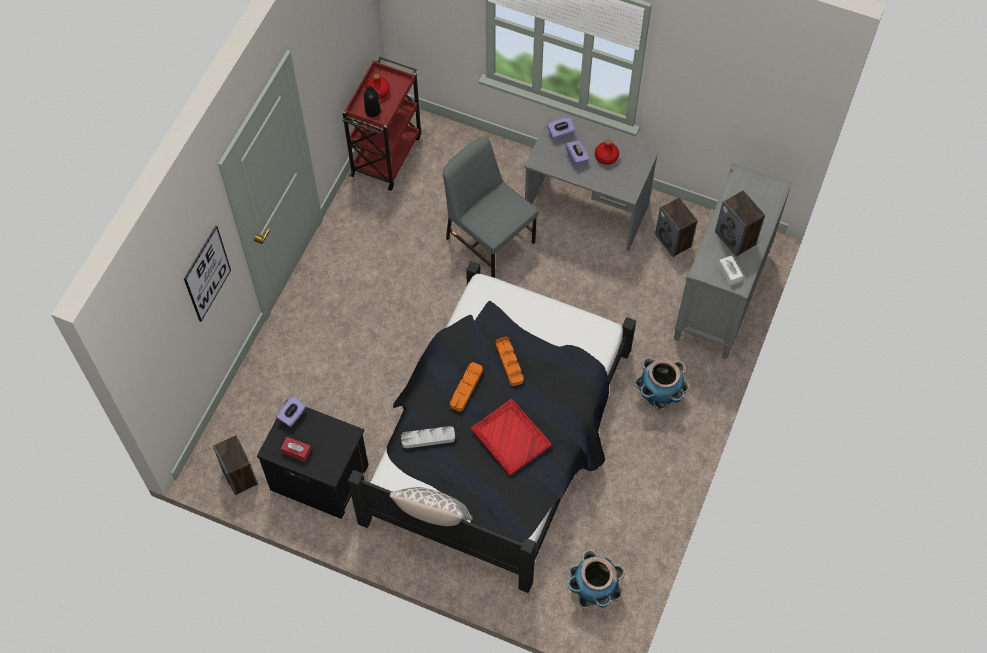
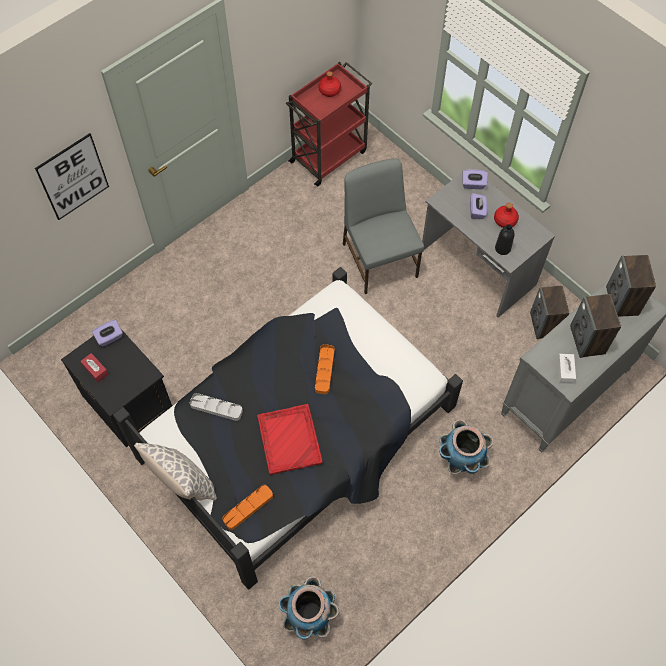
camera: 25 degrees right, 0 degrees up
(240, 476) = (65, 373): speaker -> speaker (622, 301)
(372, 111) = (316, 104): black bottle -> black bottle (502, 248)
(466, 388) = (274, 377): orange tray -> orange tray (248, 508)

